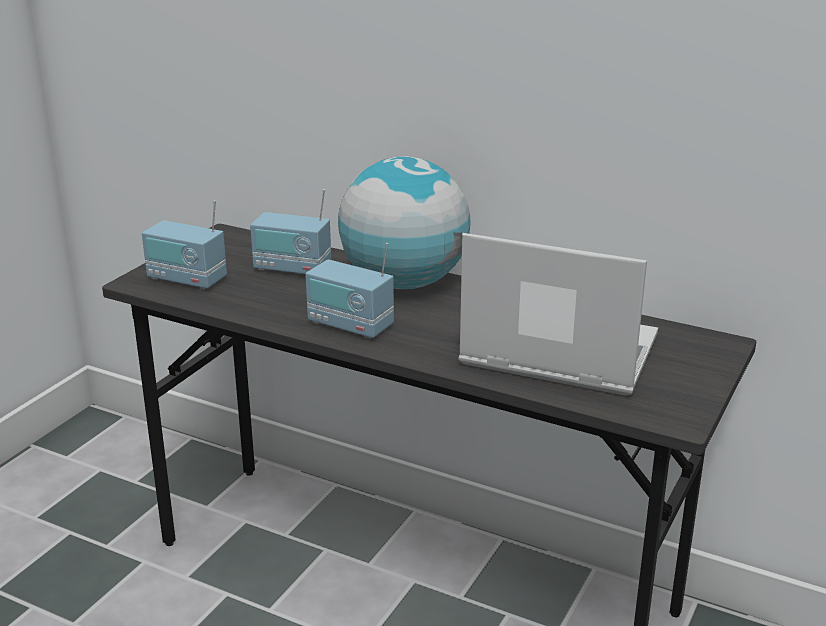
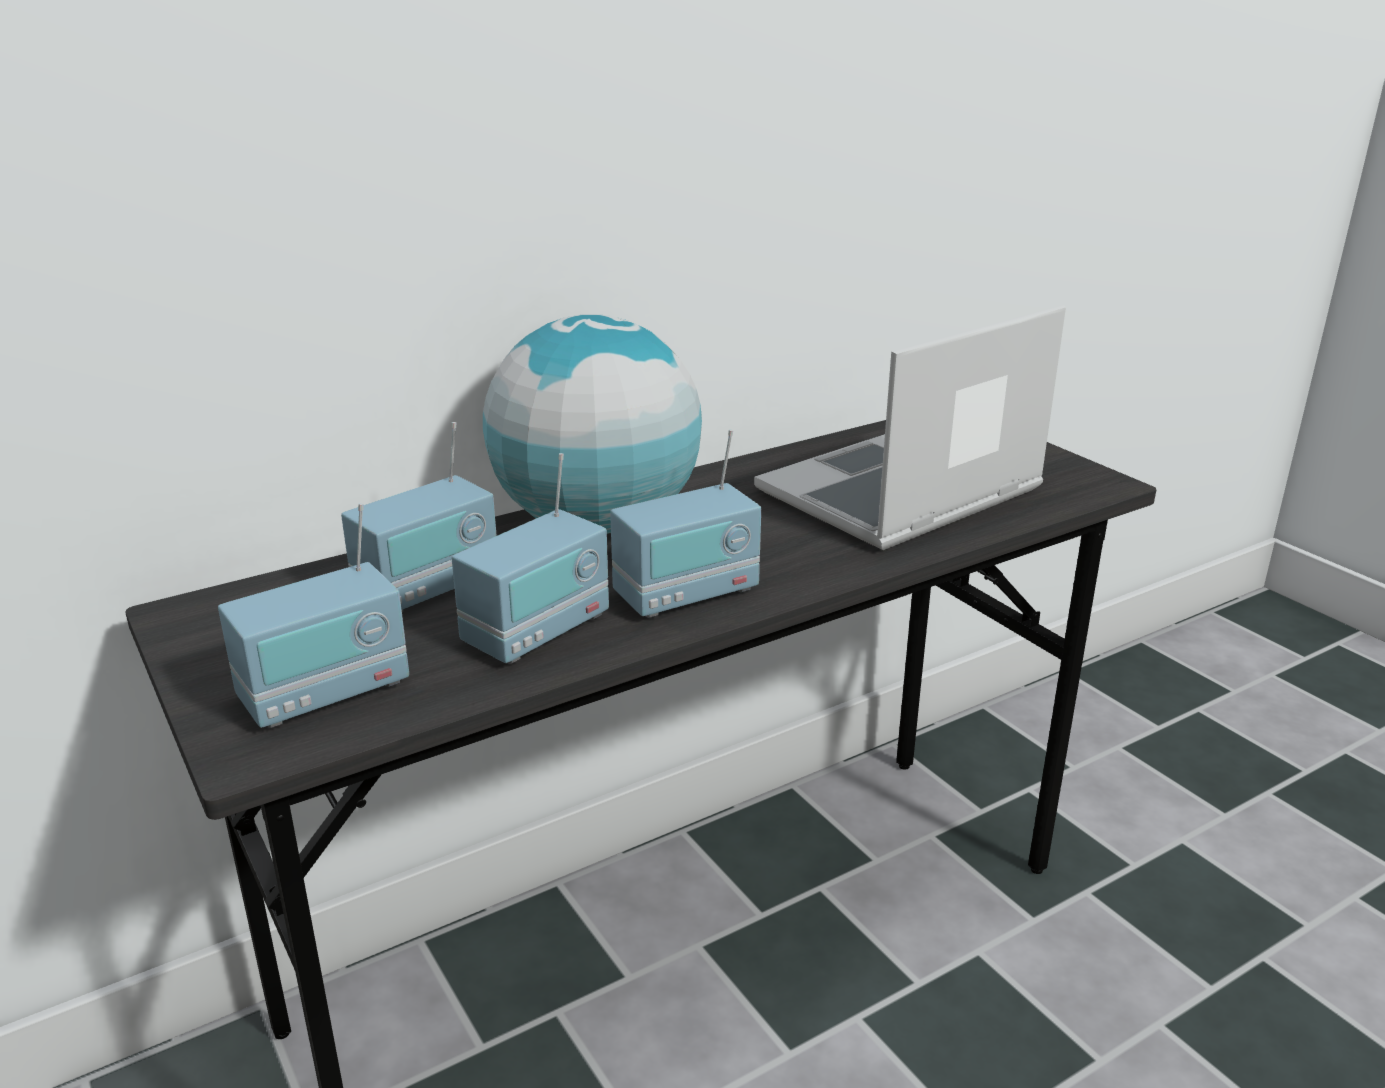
camera: 60 degrees left, 0 degrees up
(277, 303) = (538, 632): none -> radio

